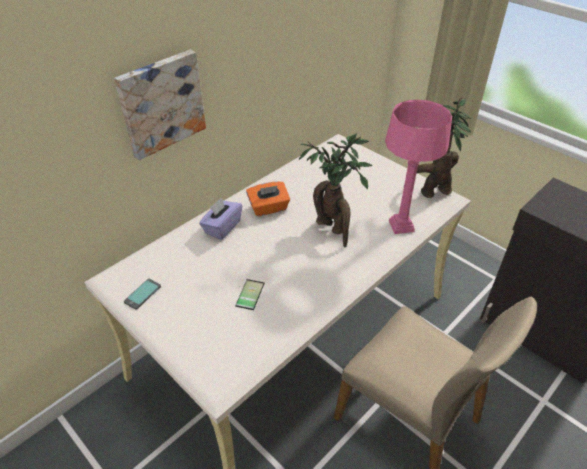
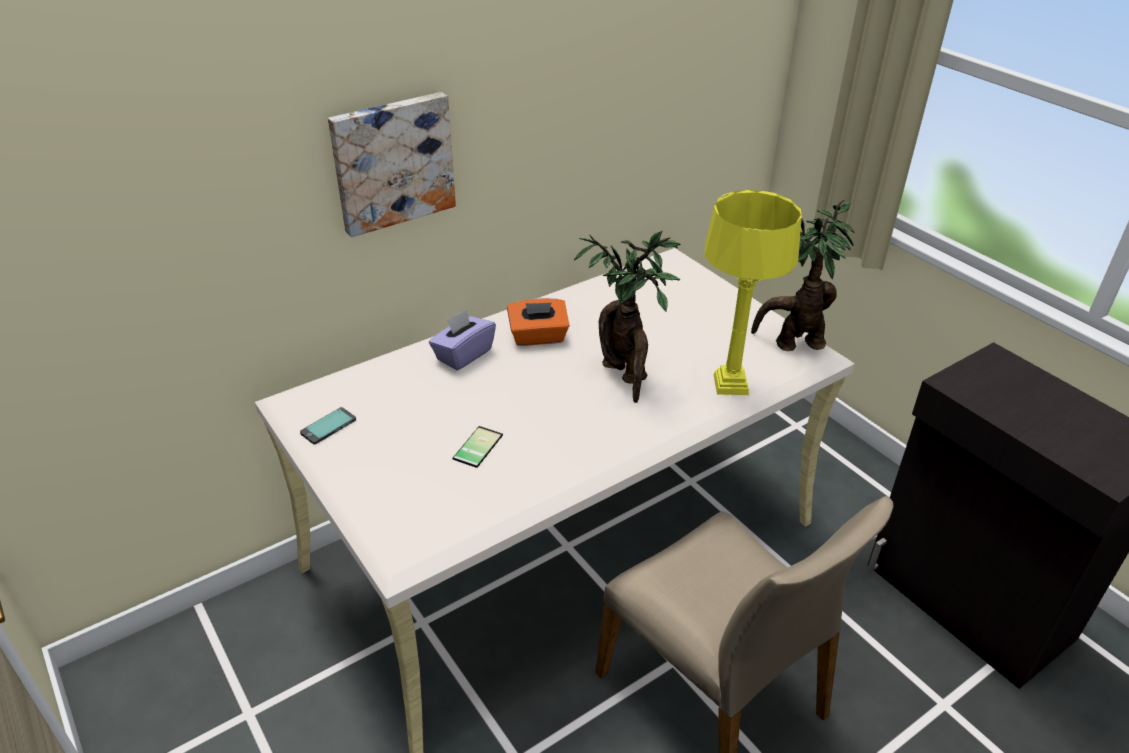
camera: 10 degrees right, 5 degrees down
(400, 226) = (730, 384): pink table lamp -> yellow table lamp

